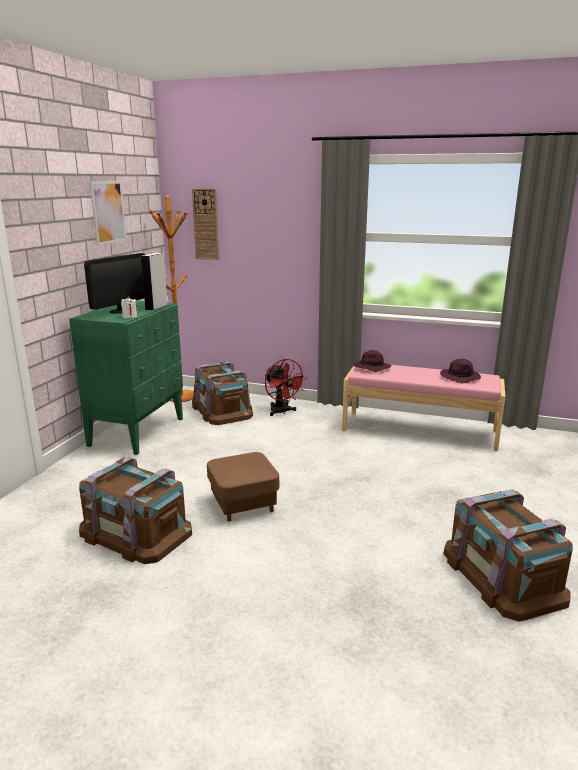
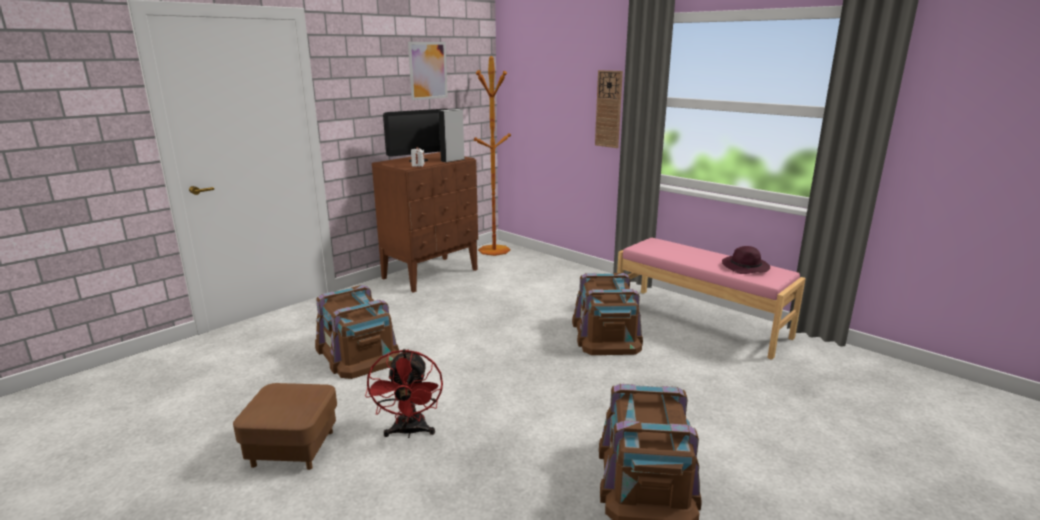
camera: 25 degrees right, 0 degrees up
(139, 432) = (432, 274): green dresser -> brown dresser
(206, 224) = (529, 85): wall clock -> wall clock (608, 109)
(222, 410) = (518, 268): brown storage box -> brown storage box (606, 333)
(243, 504) = (460, 350): brown ottoman -> brown ottoman (293, 448)
(282, 412) = (572, 279): red fan -> red fan (409, 432)
(371, 368) = (655, 245): purple hat -> none

